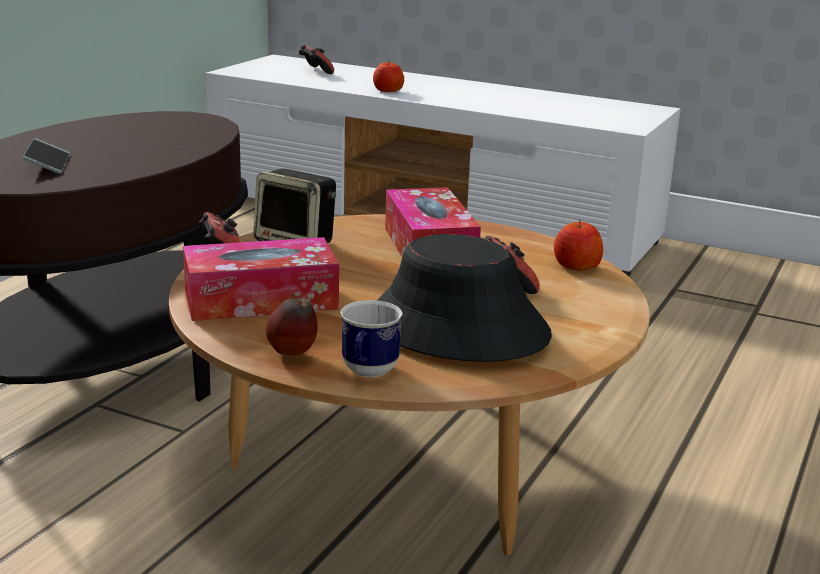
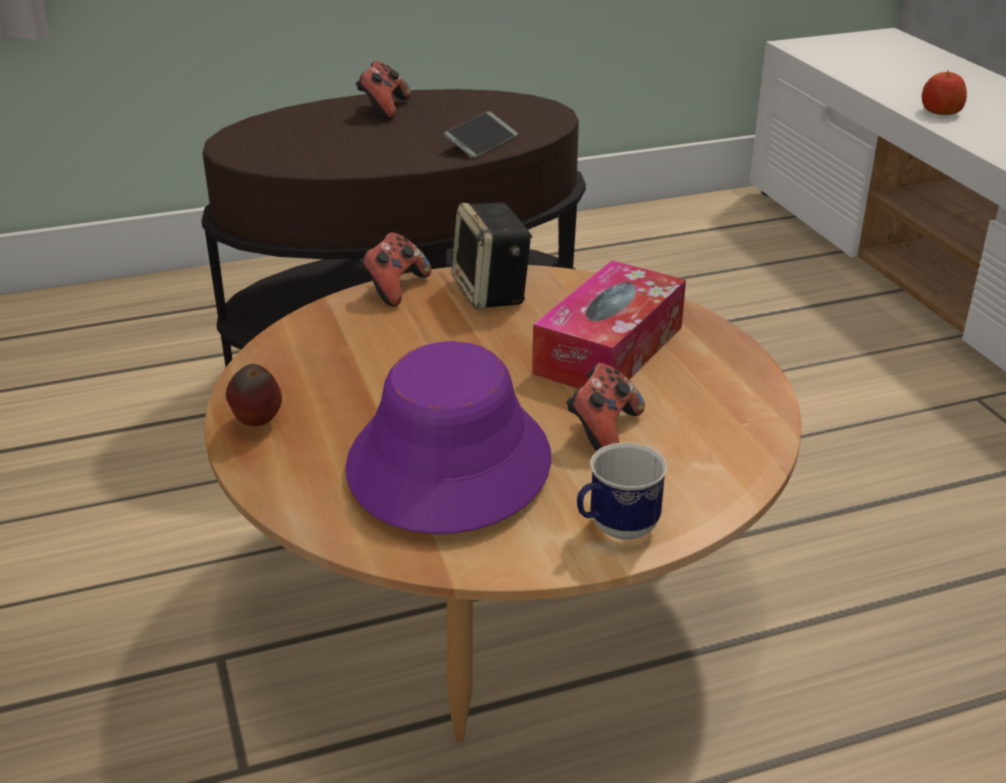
camera: 45 degrees right, 10 degrees up
(47, 164) = (312, 138): phone -> phone (481, 143)
(260, 300) = (341, 349): tissue box -> none
(315, 71) = (898, 63): game controller -> game controller (383, 109)
(367, 373) = (277, 475): mug -> mug (615, 530)
(456, 328) = (448, 463): black hat -> purple hat
(576, 266) = (731, 442): apple -> none

